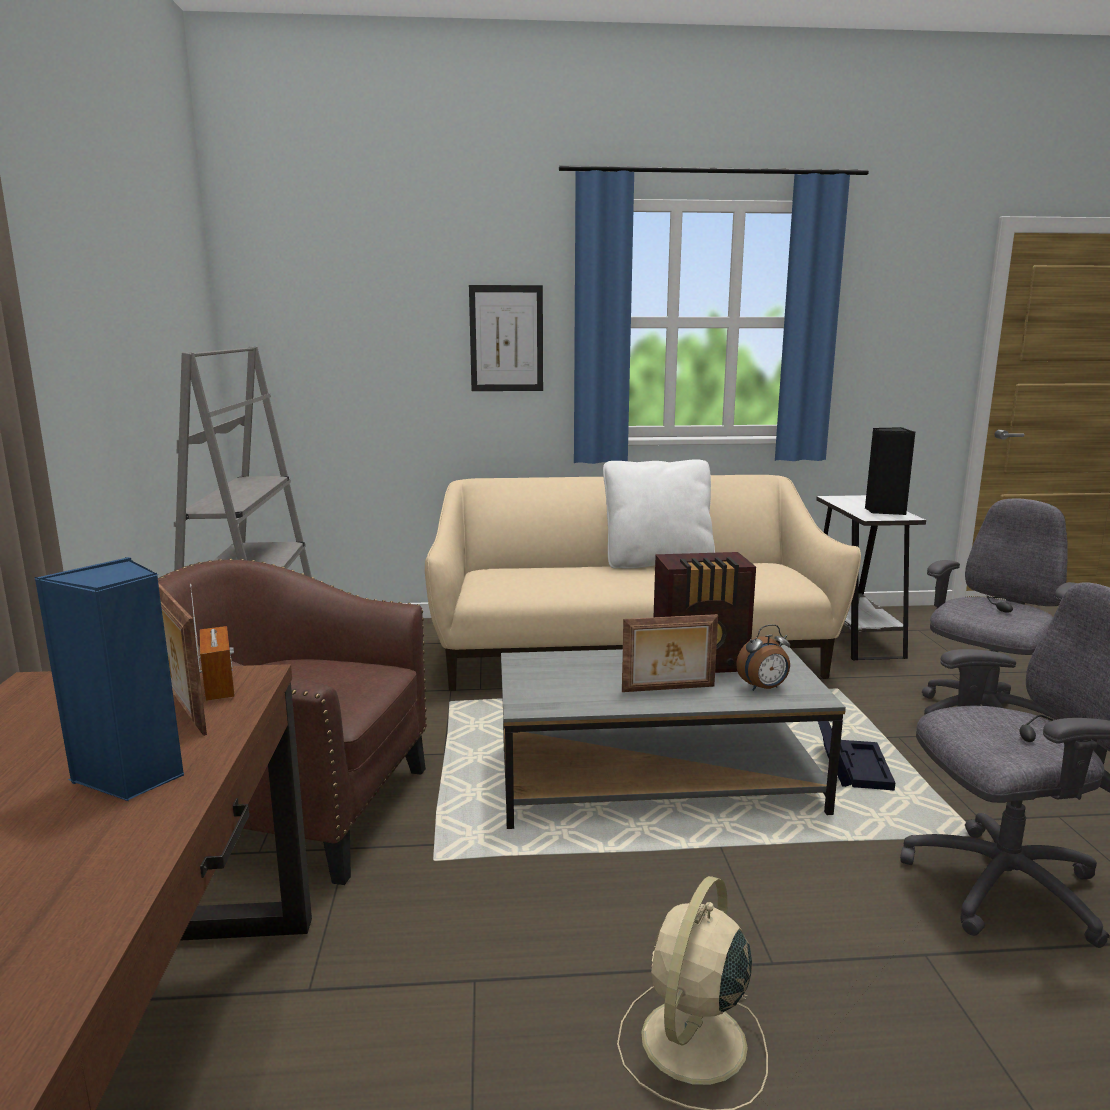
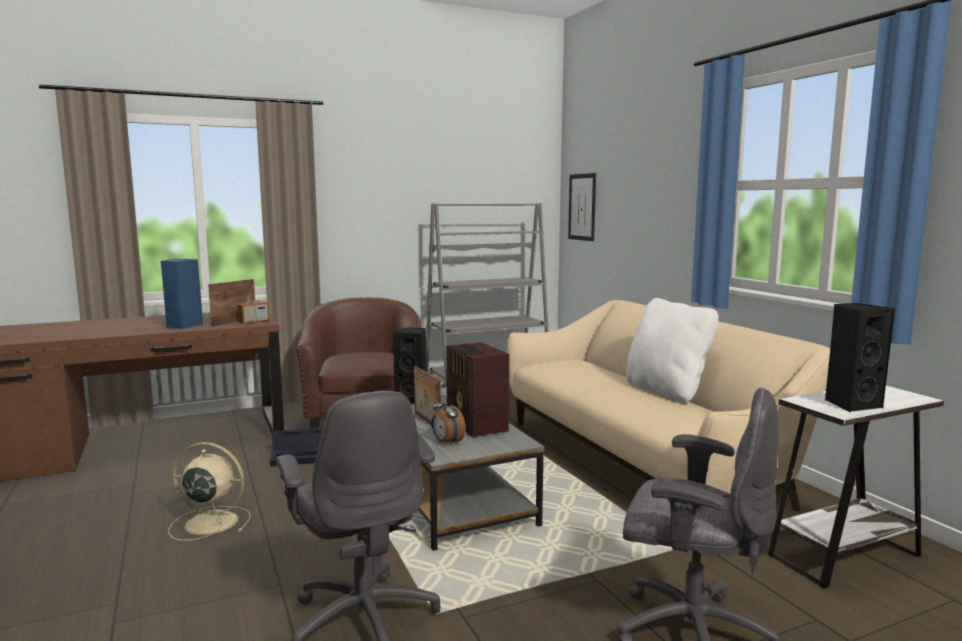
camera: 70 degrees right, 5 degrees down
(506, 338) = (672, 199): picture -> picture (582, 207)
(551, 685) = (413, 399): none -> black speaker
(850, 766) = (517, 557): black storage box -> black storage box (300, 456)

